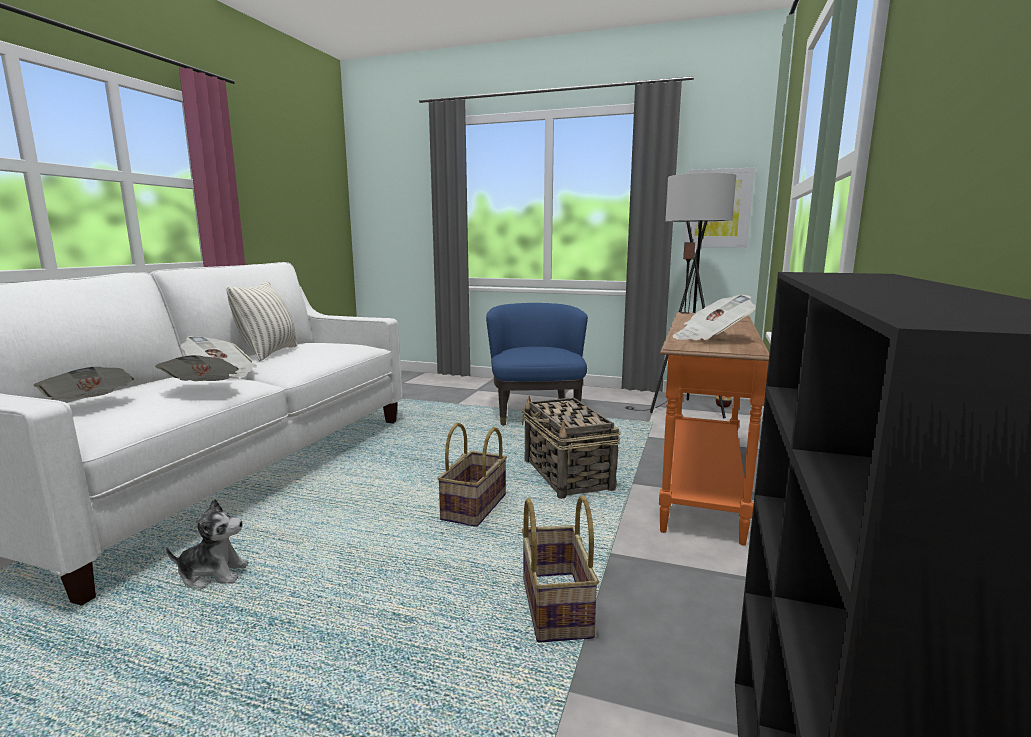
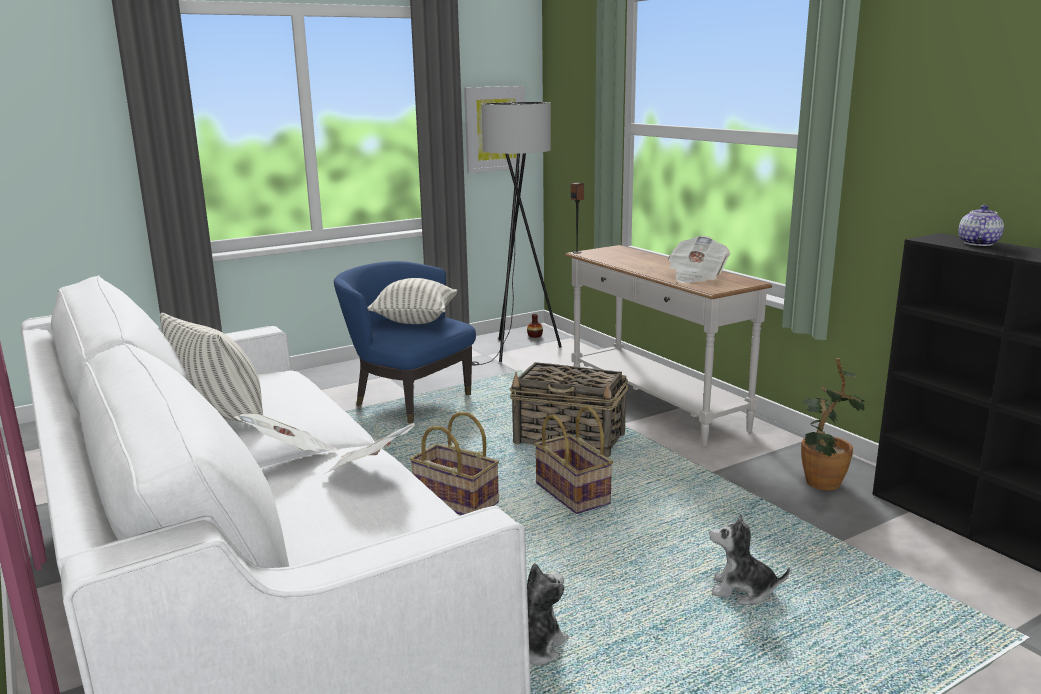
camera: 50 degrees left, 5 degrees up
(91, 405) = (343, 535): newspaper -> none
(381, 650) = (742, 590): none -> plush toy
(547, 350) = (415, 320): none -> pillow
(554, 606) = (754, 514): basket -> basket (454, 502)
(689, 630) = (819, 486): none -> potted plant
(700, 483) = (654, 405): orange console table -> white console table
(869, 278) = (978, 243): none -> teapot

